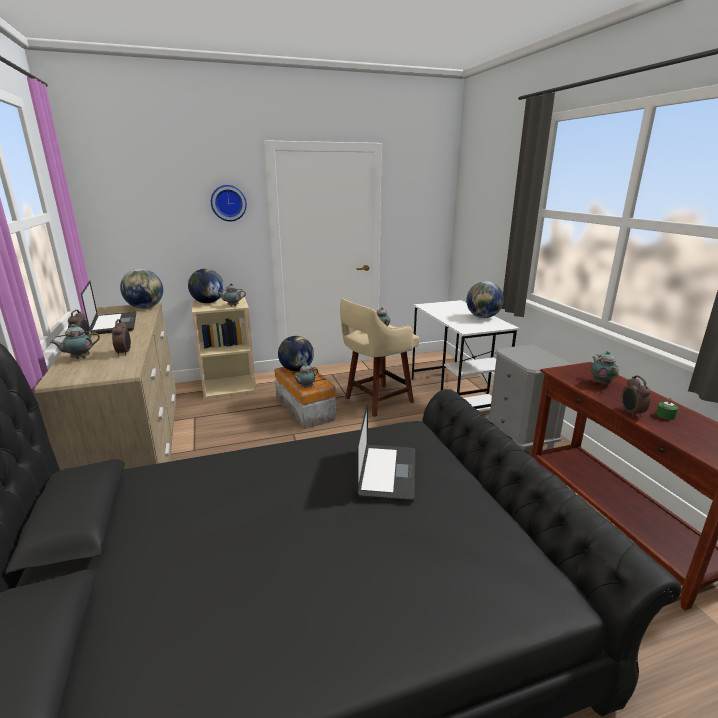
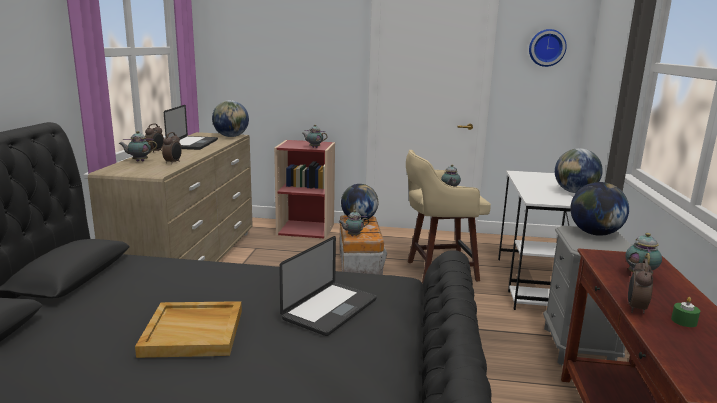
camera: 25 degrees right, 5 degrees down
(208, 302) = (297, 142): globe -> globe (594, 233)
(228, 203) = (330, 48): wall clock -> wall clock (546, 48)
(230, 386) = (306, 229): beige bookcase -> red bookcase
(293, 541) = (194, 332): none -> beige tray

